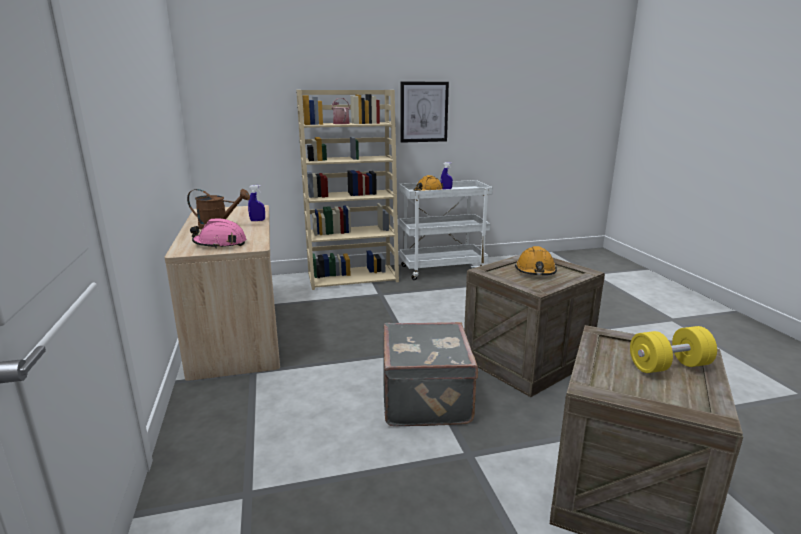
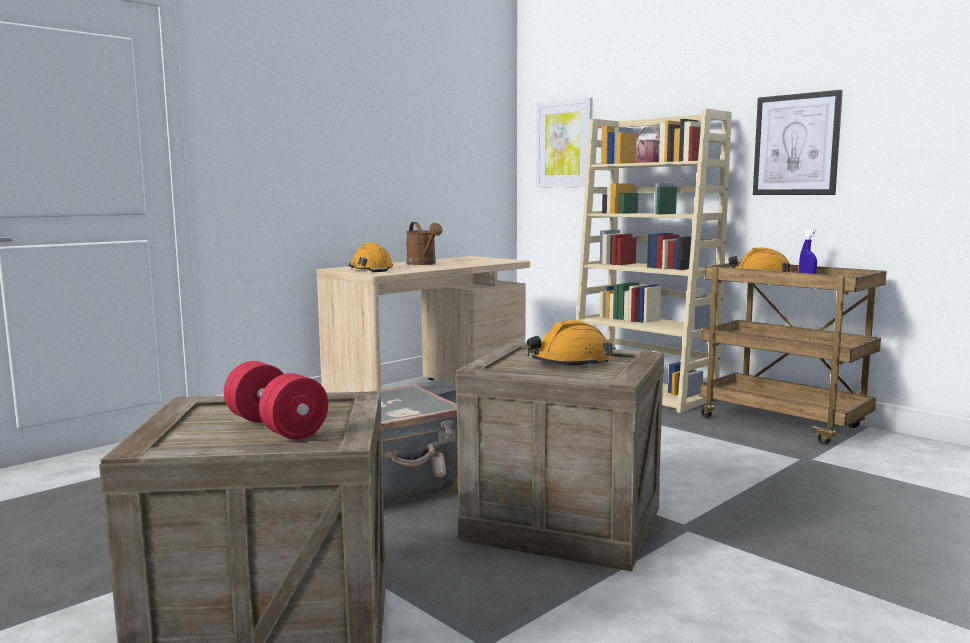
camera: 60 degrees right, 10 degrees down
(220, 244) = (370, 269): pink hard hat -> orange hard hat
(239, 104) = (564, 144): none -> picture
(257, 220) = (463, 265): blue spray bottle -> none
(442, 269) = (784, 423): white cart -> brown cart
(668, 366) = (276, 427): yellow dumbbell -> red dumbbell

